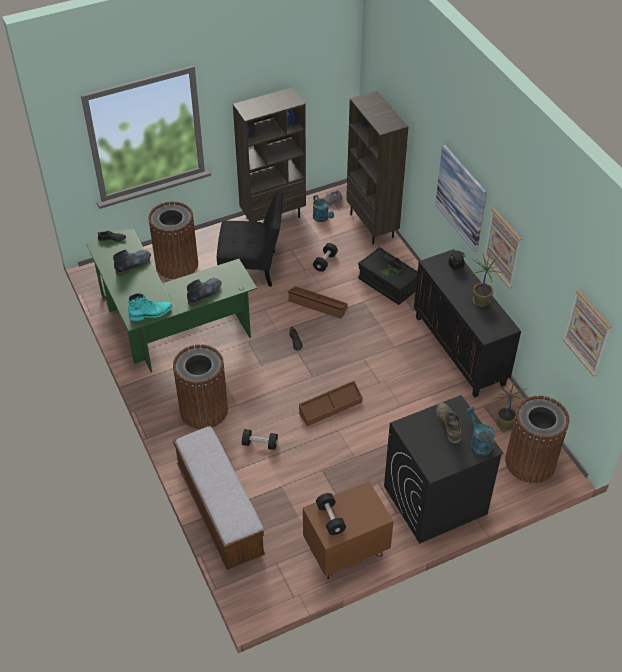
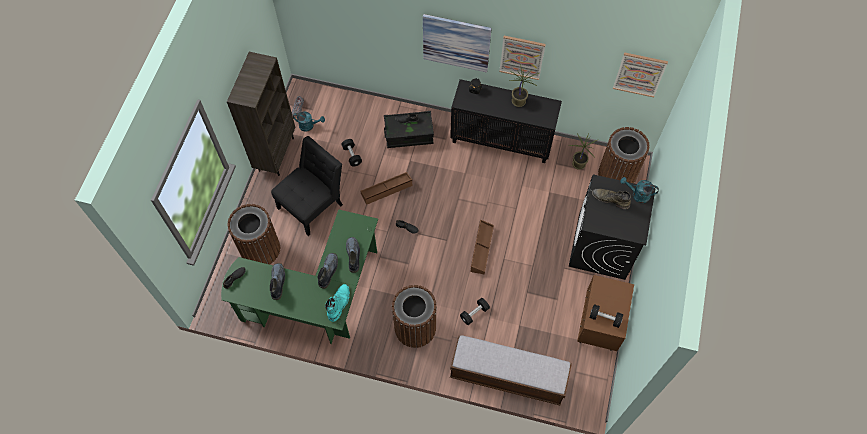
camera: 50 degrees left, 15 degrees up
(174, 288) = (328, 271): none -> boot
(372, 226) = (347, 102): brown bookcase -> none

